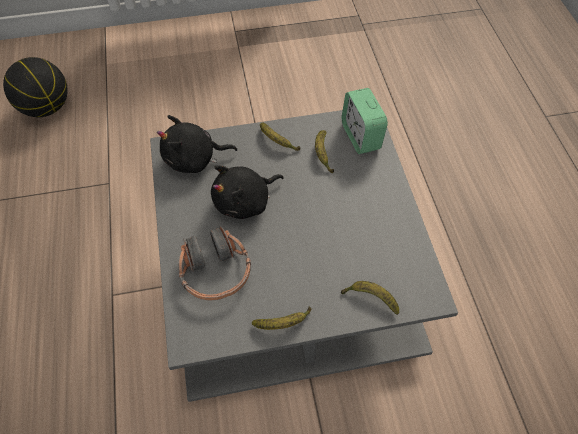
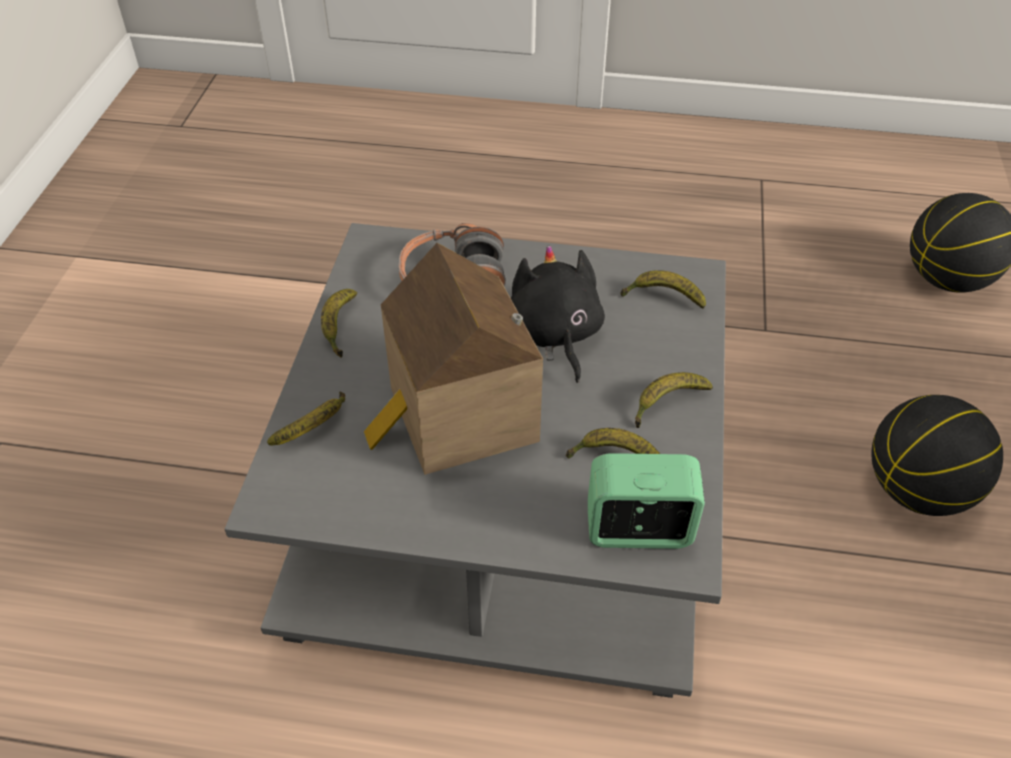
camera: 110 degrees right, 10 degrees down
(194, 159) = (663, 297): black plush toy -> banana
(210, 110) = (918, 491): none -> basketball
(329, 229) = (456, 418): none -> toy house

